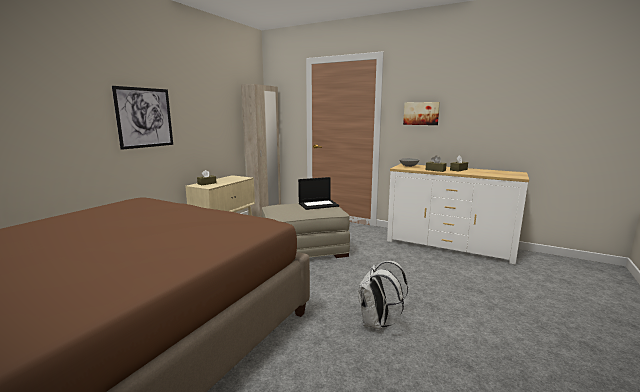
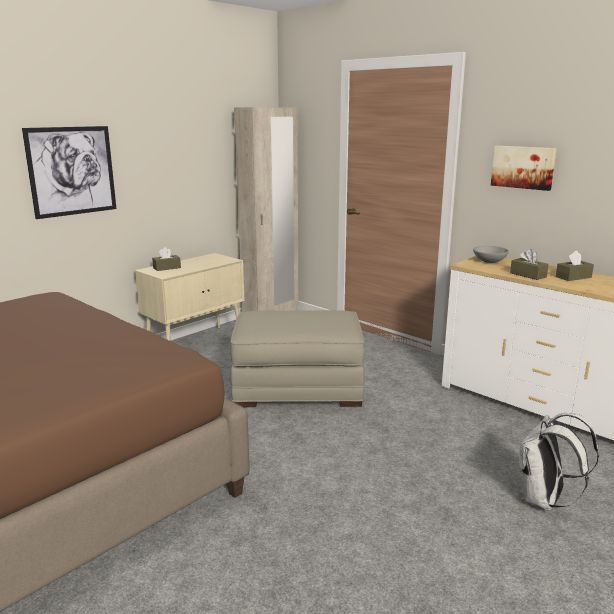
camera: 15 degrees right, 5 degrees up
(318, 204) = (324, 317): laptop -> none
(377, 323) = (341, 528): white backpack -> white backpack (544, 500)

